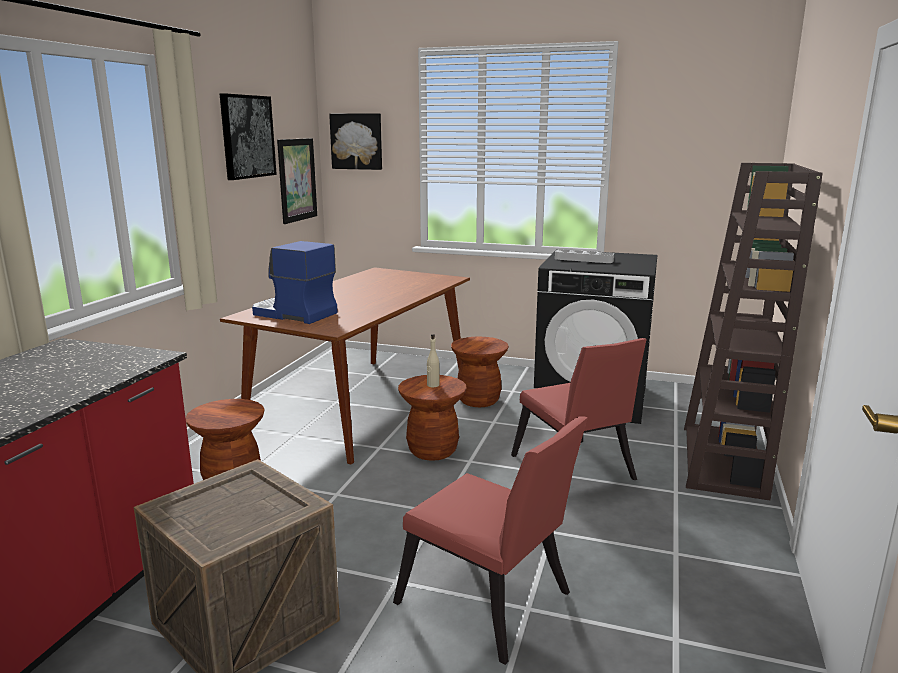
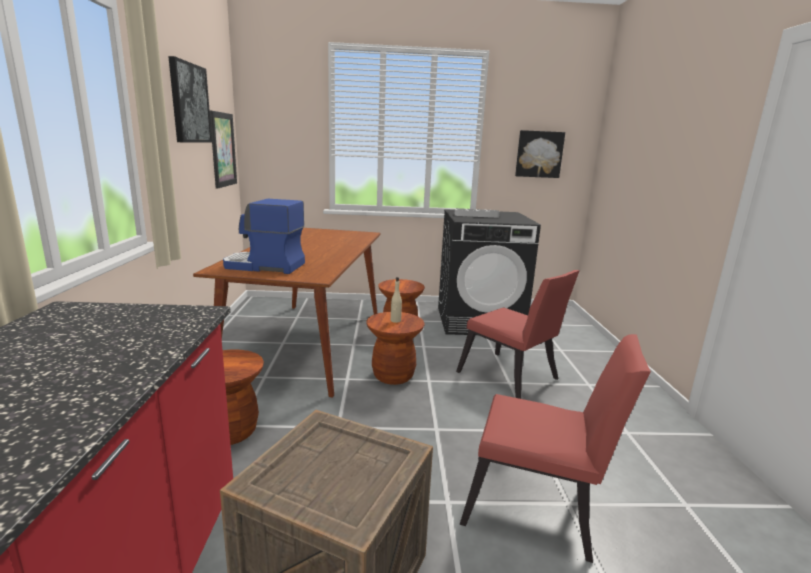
camera: 20 degrees left, 0 degrees up
(357, 141) = (271, 119): picture -> picture (539, 154)
(724, 461) = (599, 357): brown bookcase -> none

